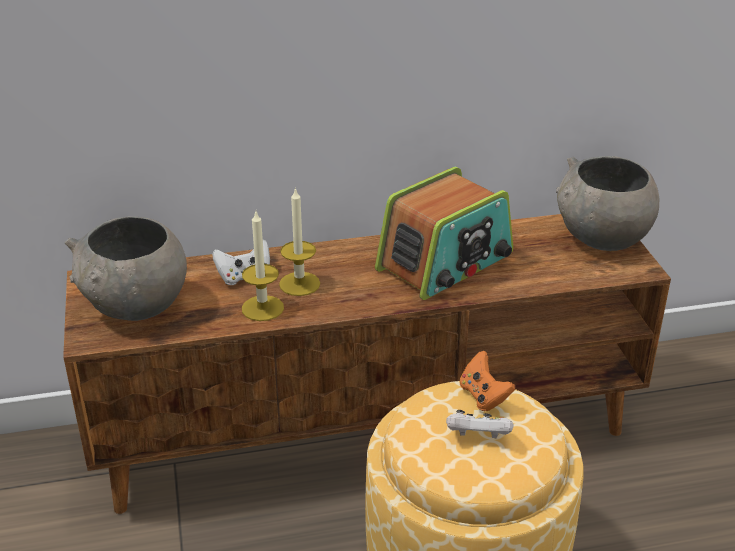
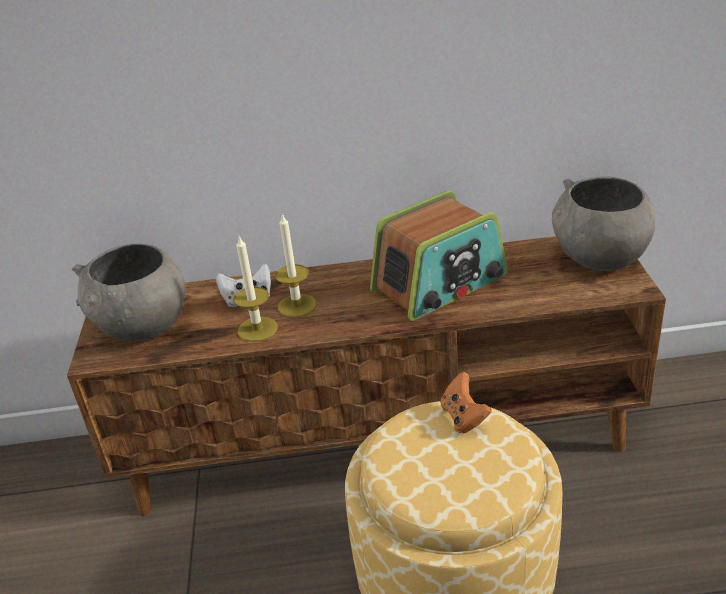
camera: 10 degrees right, 0 degrees up
(478, 438) = (451, 461): white game controller -> none

